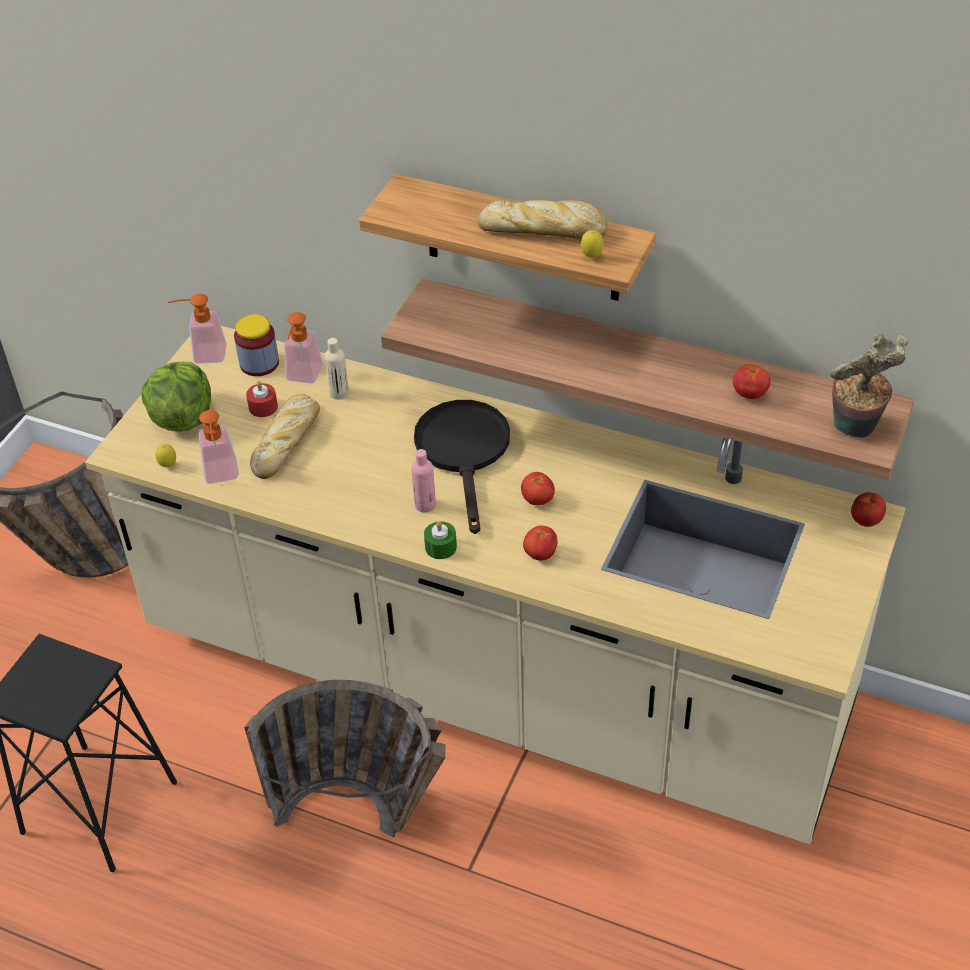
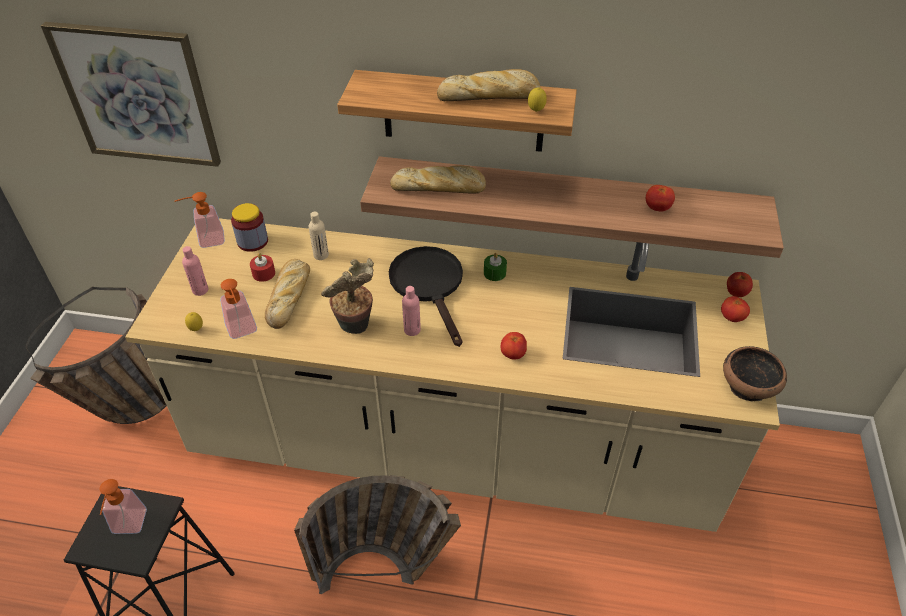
camera: 15 degrees left, 0 degrees up
(142, 167) = (138, 95): none -> picture
(182, 417) = (200, 290): lettuce -> pink bottle
(302, 378) = (289, 247): soap dispenser -> soap dispenser (128, 527)
(440, 547) = (434, 361): green candle -> green candle (494, 273)
(484, 331) = (440, 188): none -> bread
(537, 500) = (496, 313): tomato -> tomato (731, 318)
(827, 641) = (748, 387): none -> bowl
(855, 430) = (745, 224): potted plant -> potted plant (355, 328)

